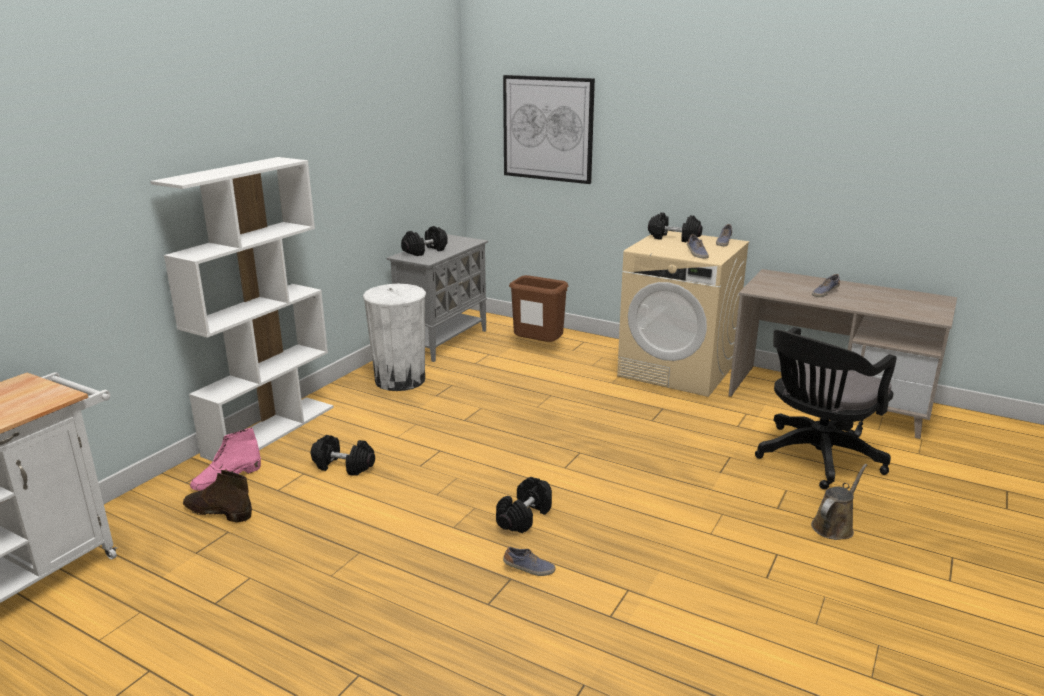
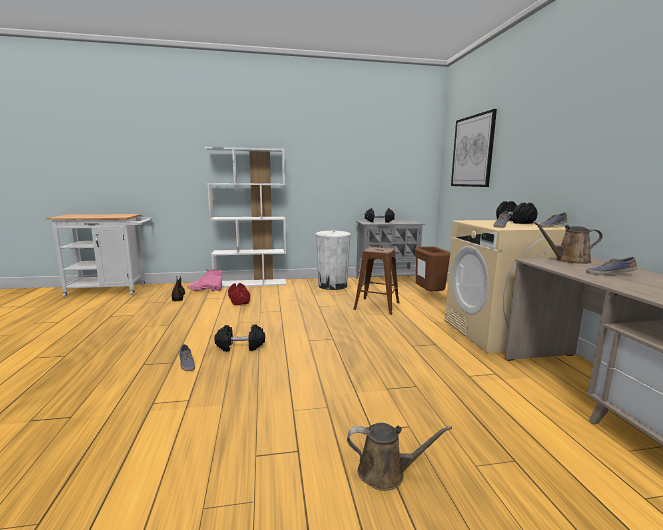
camera: 50 degrees right, 10 degrees down
(343, 466) = (239, 301): black dumbbell -> red dumbbell
(521, 387) = (377, 305): none -> brown stool
(770, 281) = (569, 260): none -> brown watering can
(814, 459) = (488, 426): black office chair -> none

